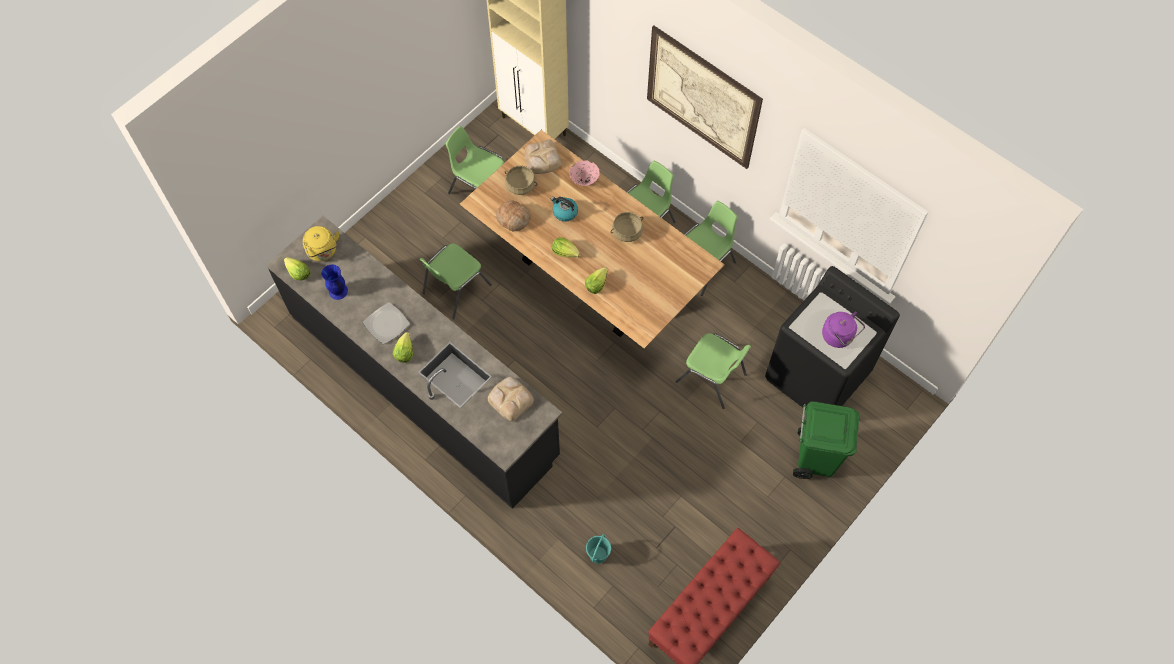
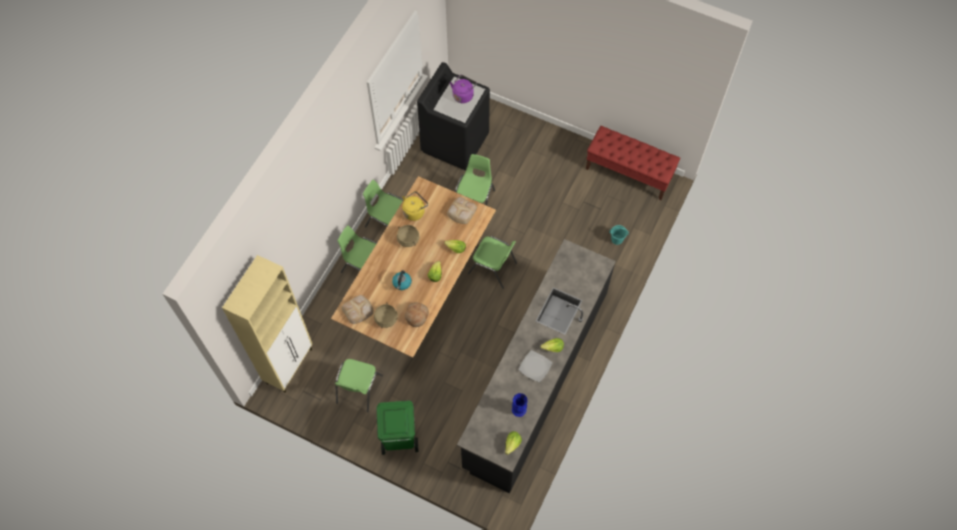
camera: 105 degrees left, 0 degrees up
(323, 252) = (489, 432): yellow kettle -> yellow kettle (415, 211)
(455, 289) = (452, 381): green chair -> green chair (493, 268)
(510, 399) = (565, 271): bread -> bread (461, 211)
(584, 179) = (369, 277): pink bowl -> none
(702, 98) = (330, 166): picture -> none
(815, 457) = (512, 135): green trash can -> green trash can (399, 439)

